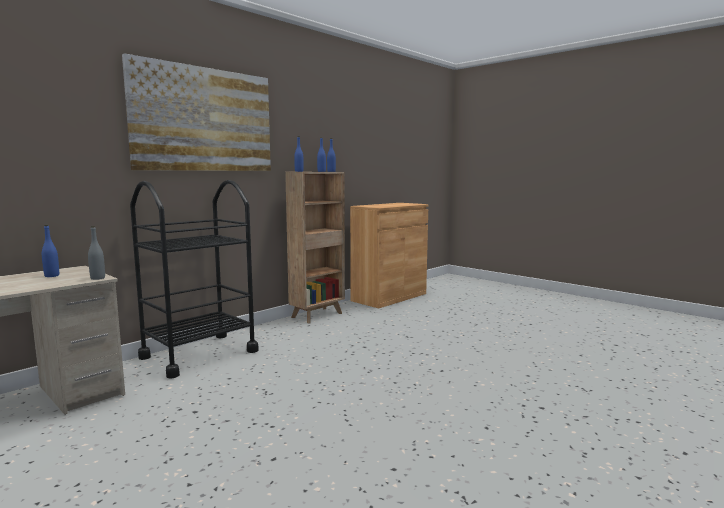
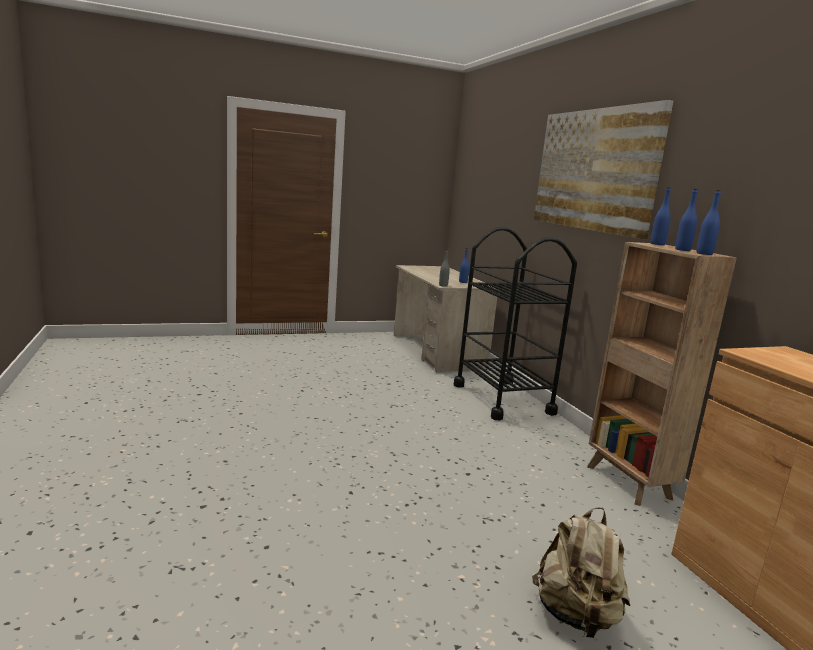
camera: 115 degrees right, 5 degrees up
(448, 318) = (576, 615): none -> beige backpack

